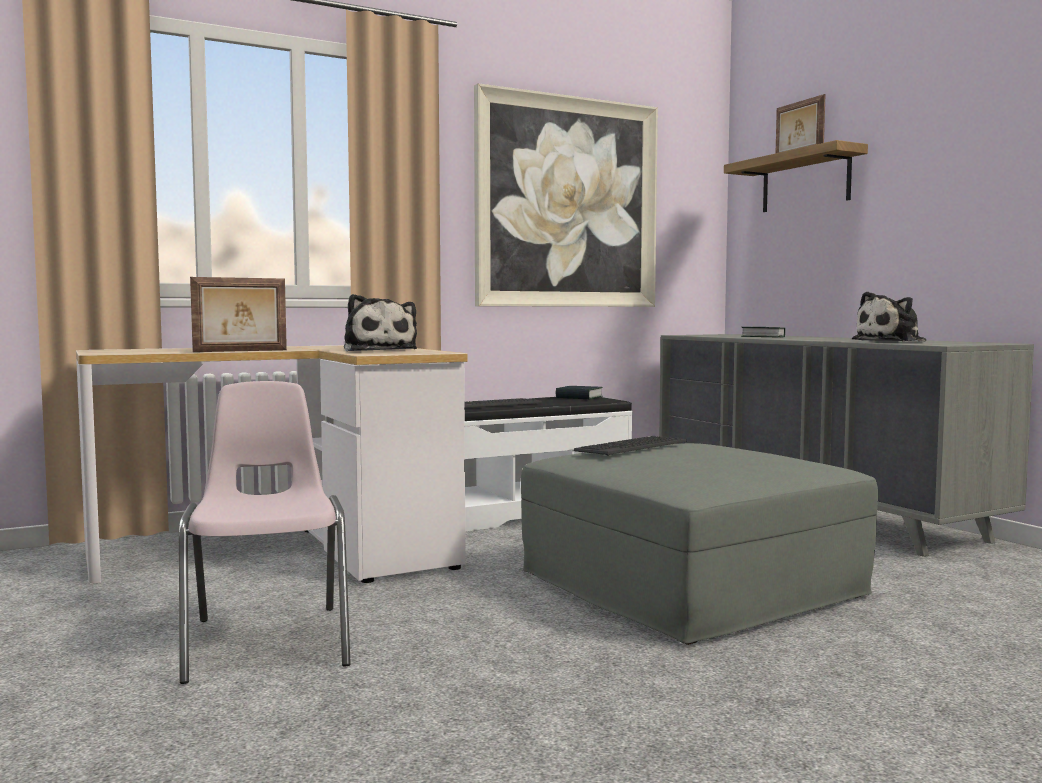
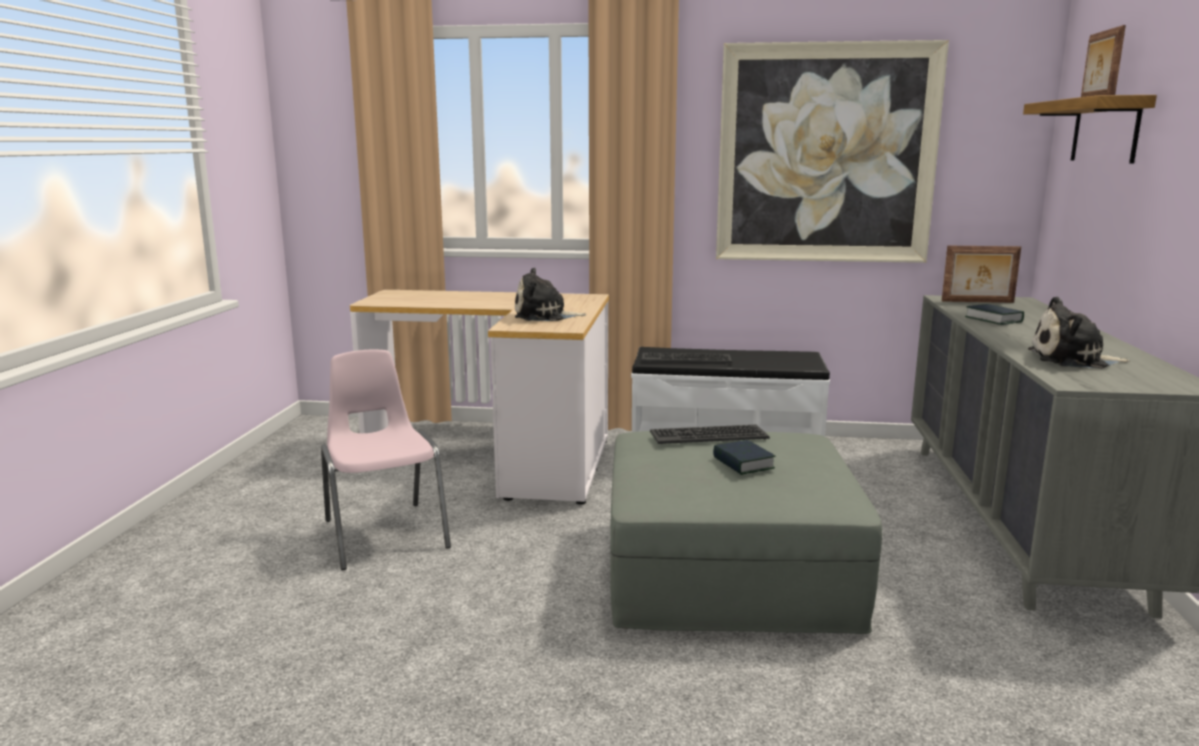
camera: 35 degrees right, 10 degrees up
(241, 351) = (456, 306): picture frame -> picture frame (978, 302)
(269, 641) = (384, 533): pink chair -> pink chair turned 45 degrees counterclockwise
(379, 350) = (544, 316): plush toy -> plush toy turned 75 degrees clockwise
(579, 397) = (793, 357): book -> book (743, 463)

